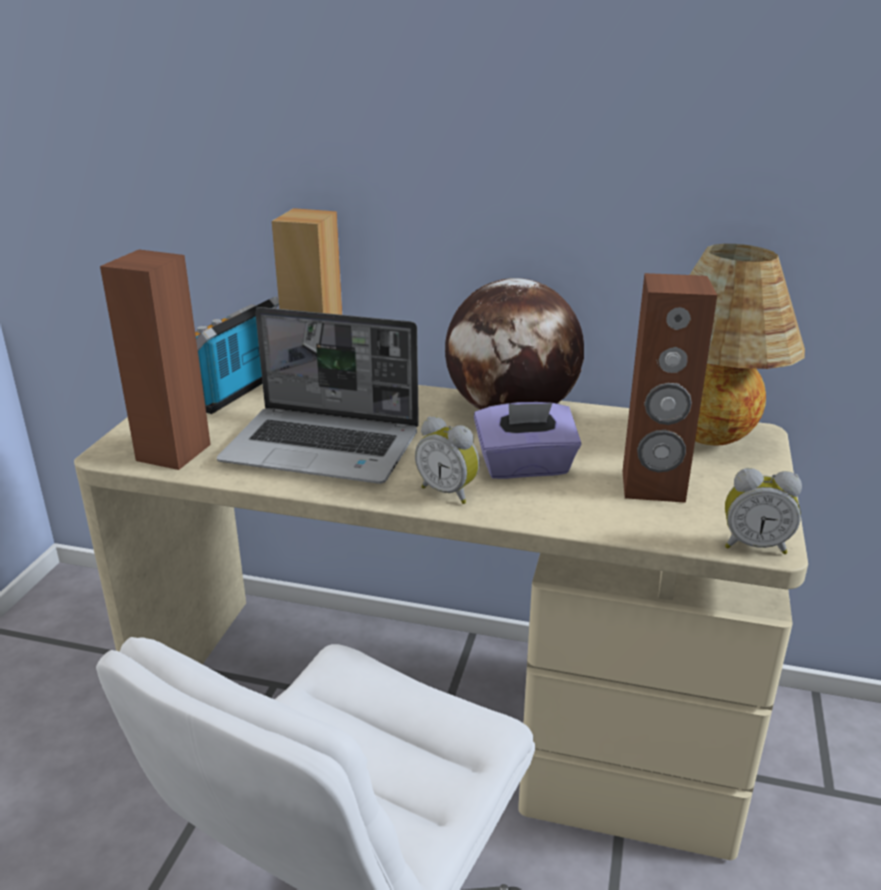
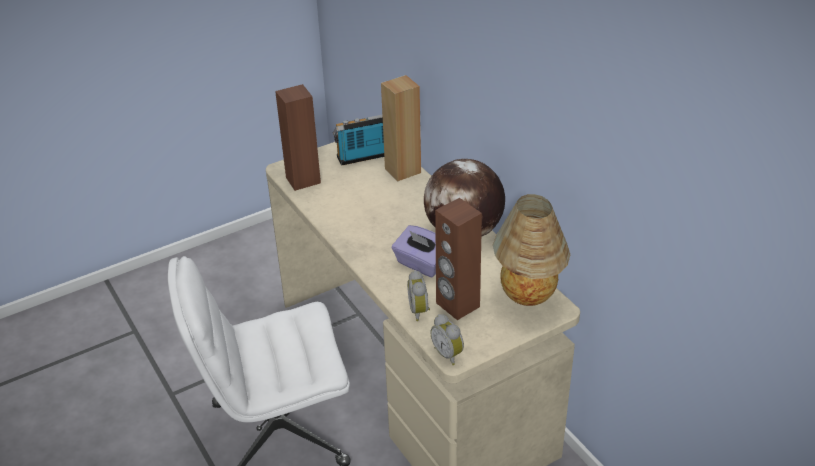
camera: 45 degrees right, 10 degrees up
(324, 448) = (359, 209): laptop -> none
(449, 491) = (373, 258): alarm clock -> alarm clock (420, 311)

